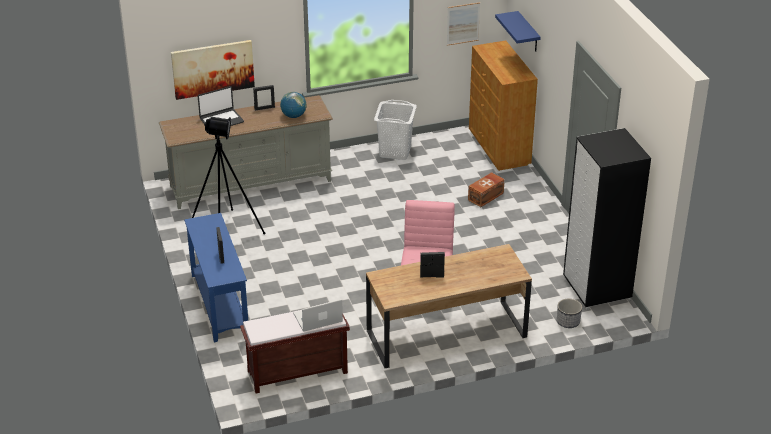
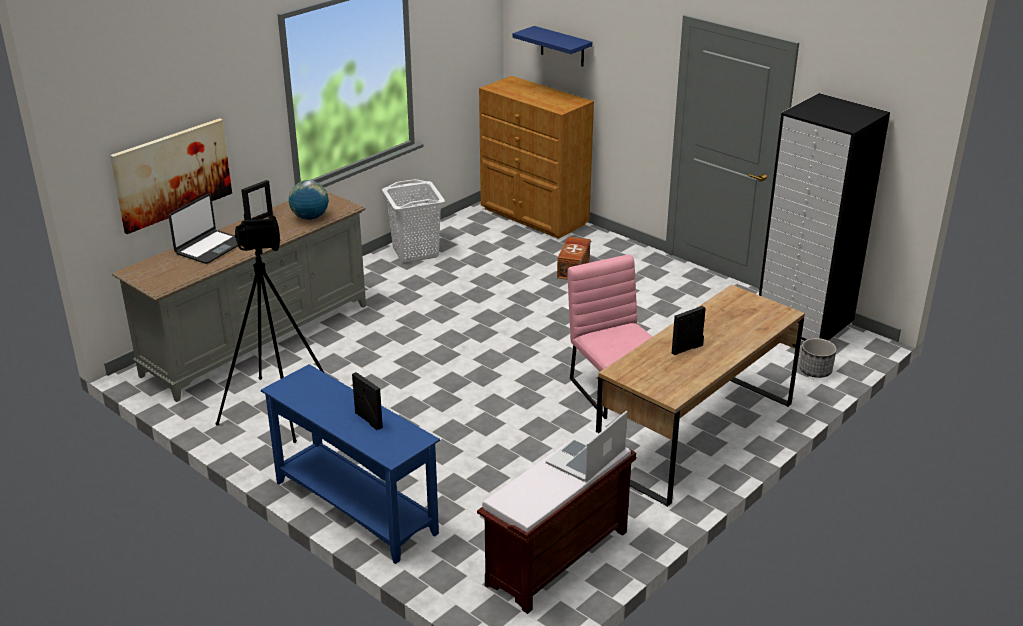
camera: 30 degrees left, 5 degrees down
(463, 23) = (462, 60): picture -> none

